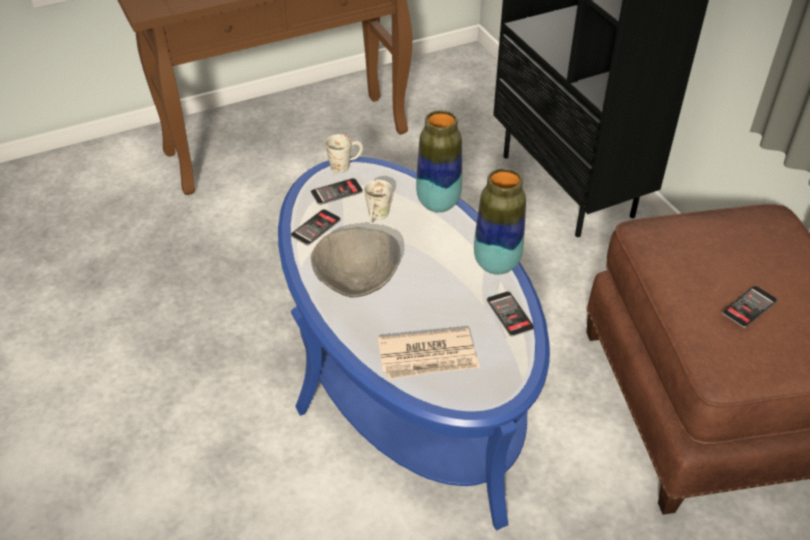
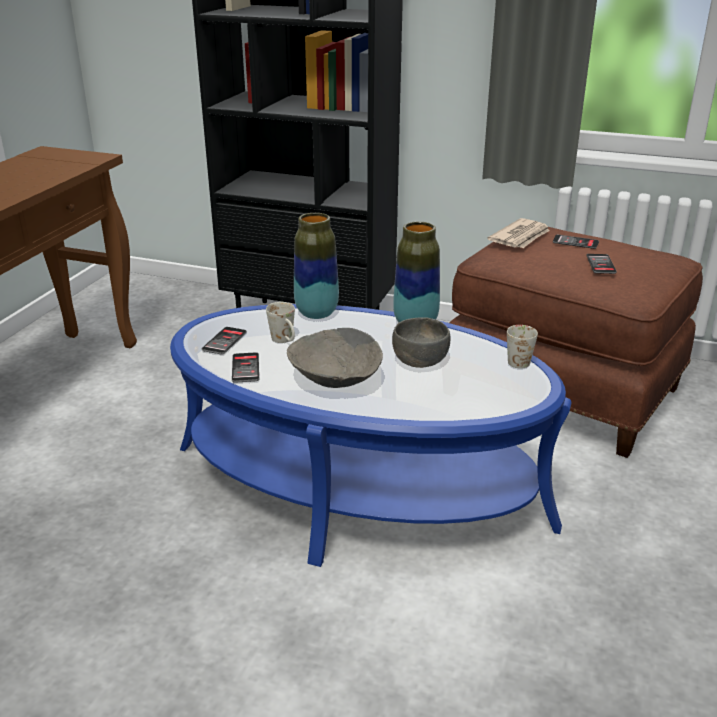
camera: 45 degrees left, 15 degrees down
(345, 165) = (203, 324): white mug -> white mug (519, 359)
(428, 357) = (464, 392): newspaper -> newspaper (520, 237)
(444, 303) = (420, 360): none -> grey bowl
(510, 314) = (471, 343): phone -> phone (575, 242)

